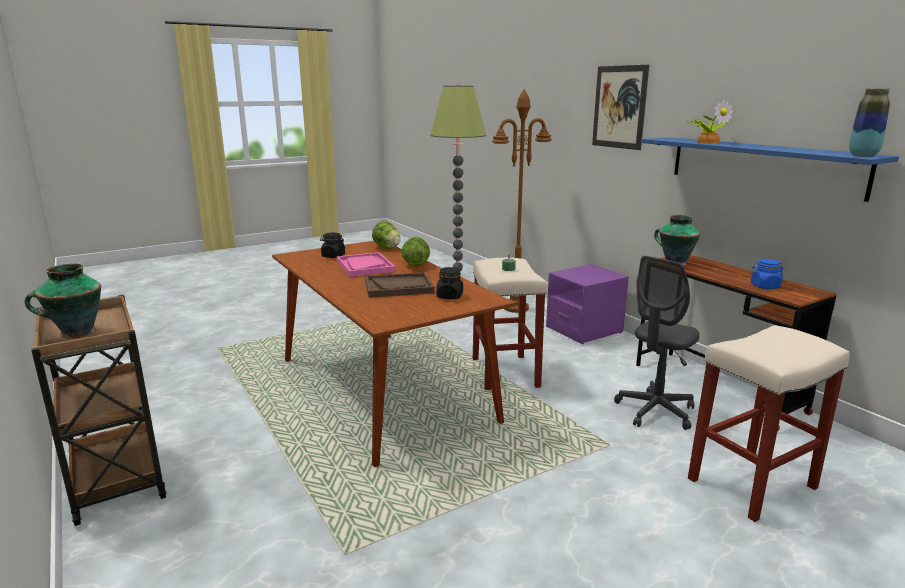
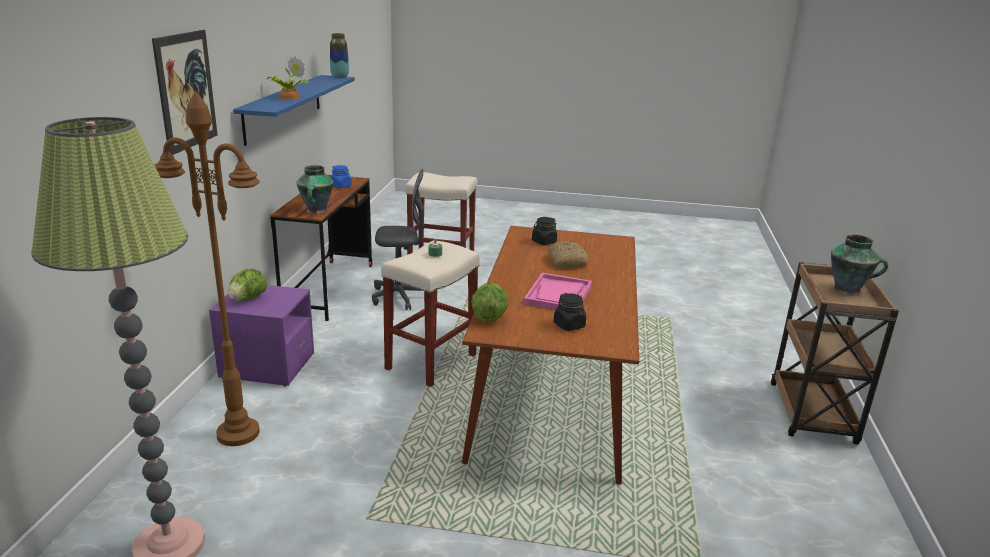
camera: 140 degrees left, 5 degrees up
(399, 287) = (566, 261): brown tray -> bread
(415, 265) = (509, 279): lettuce -> lettuce (248, 299)

